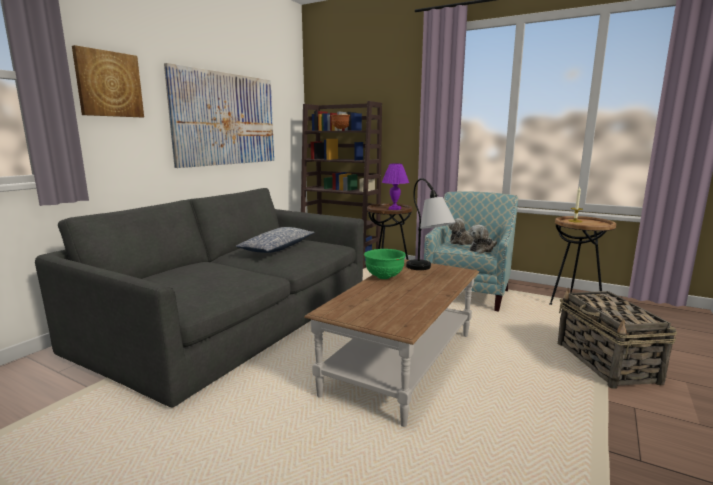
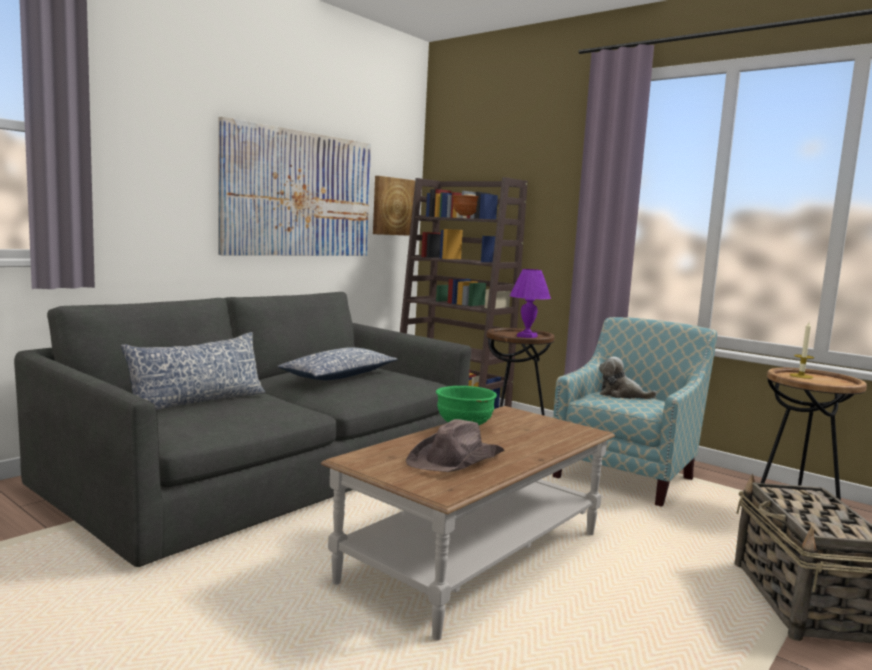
camera: 10 degrees right, 5 degrees down
(109, 84) = (141, 141): picture -> picture (393, 206)
(188, 279) = (197, 401): none -> pillow
(395, 302) = (456, 459): none -> brown hat
(428, 271) = (534, 426): table lamp -> none
(482, 249) = (644, 407): plush toy -> none

